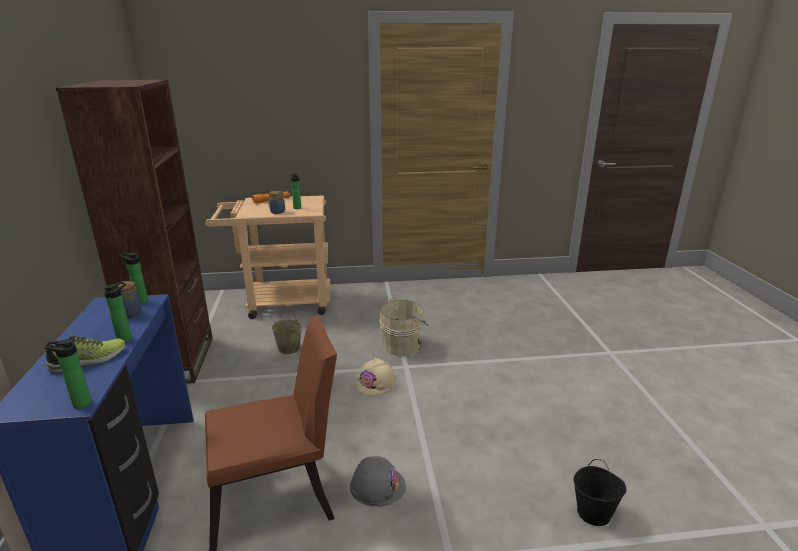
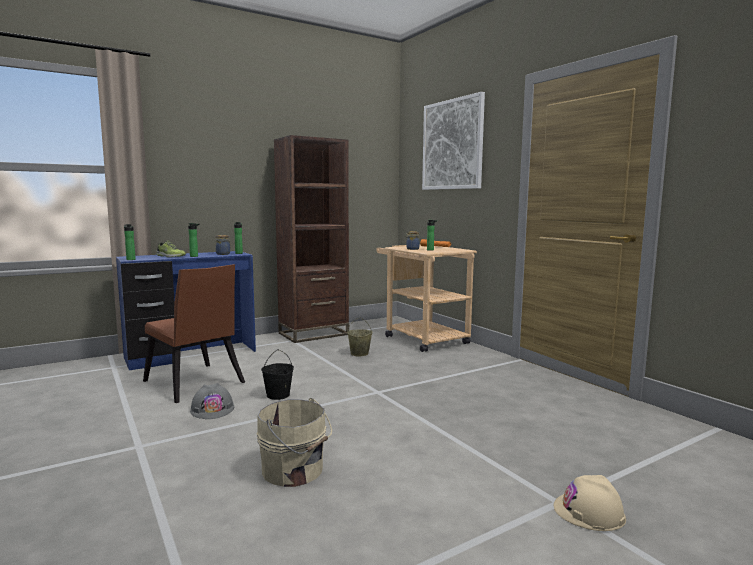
camera: 65 degrees right, 15 degrees down
(260, 76) = (452, 145): none -> picture
(376, 382) = (341, 386): beige hard hat -> beige hard hat (589, 512)
(403, 345) = (412, 385): beige bucket -> beige bucket (294, 471)
(594, 513) = (204, 508): black bucket -> black bucket (278, 395)

